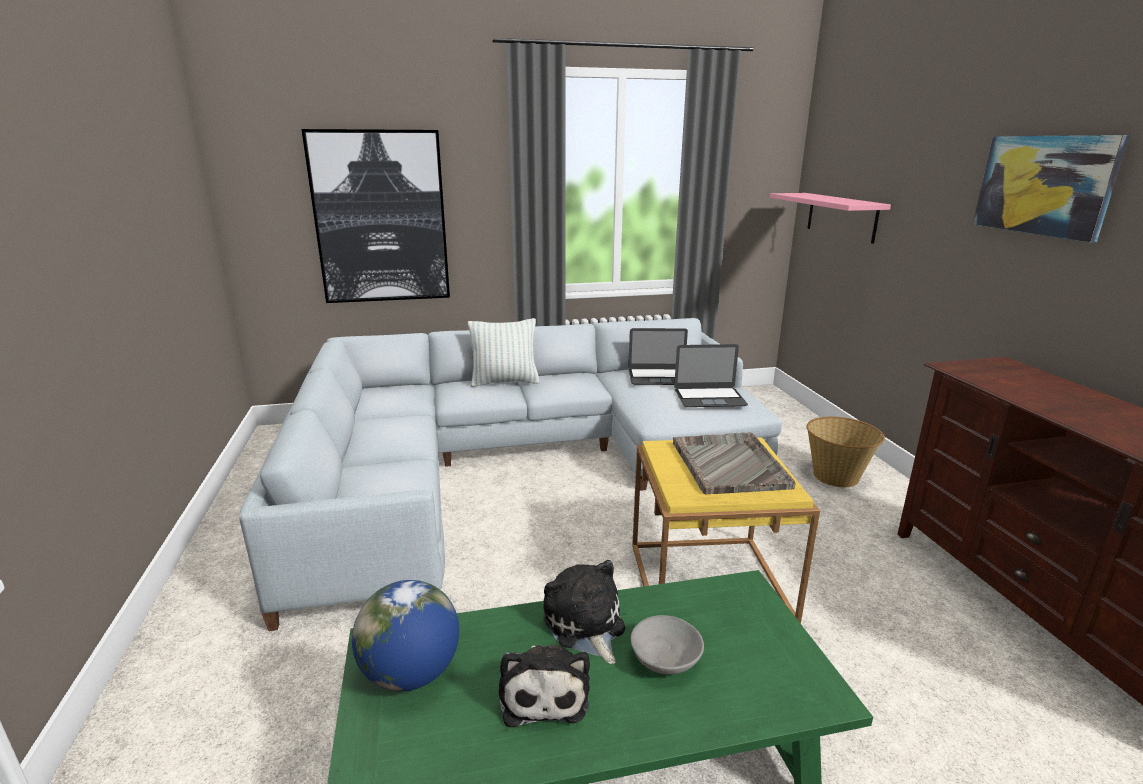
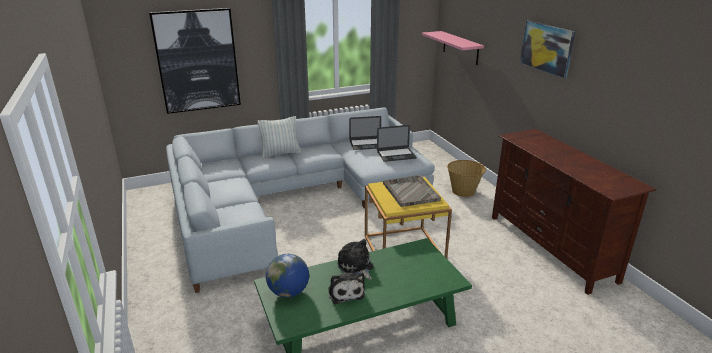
camera: 10 degrees left, 5 degrees up
(664, 660) = (391, 275): grey bowl -> none

